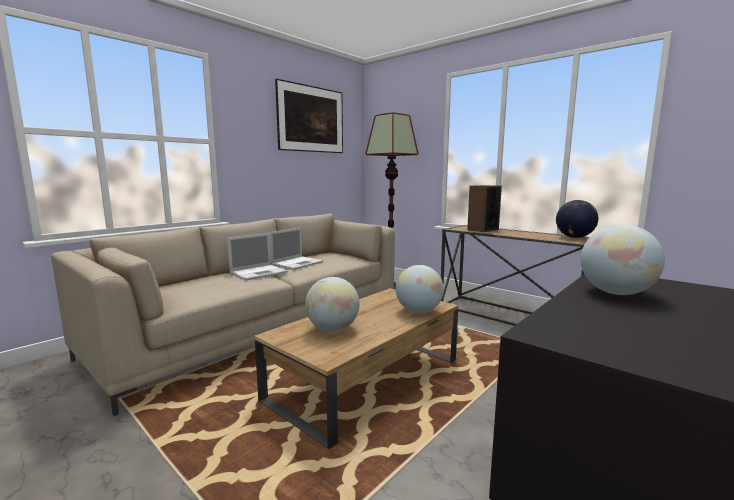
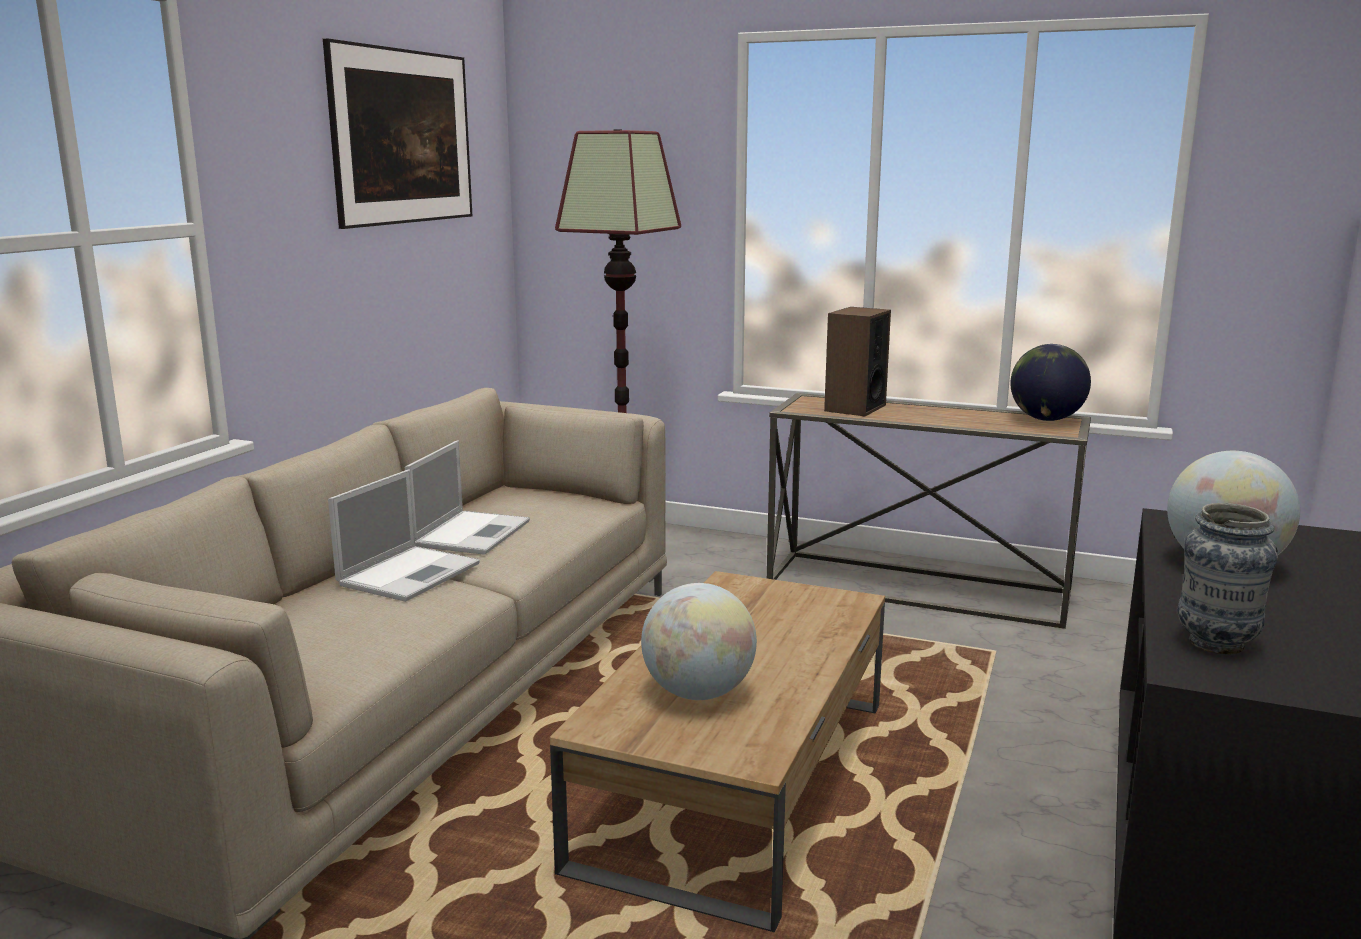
camera: 20 degrees left, 5 degrees up
(418, 311) = (825, 622): globe -> none
(569, 324) = (1216, 644): none -> vase

